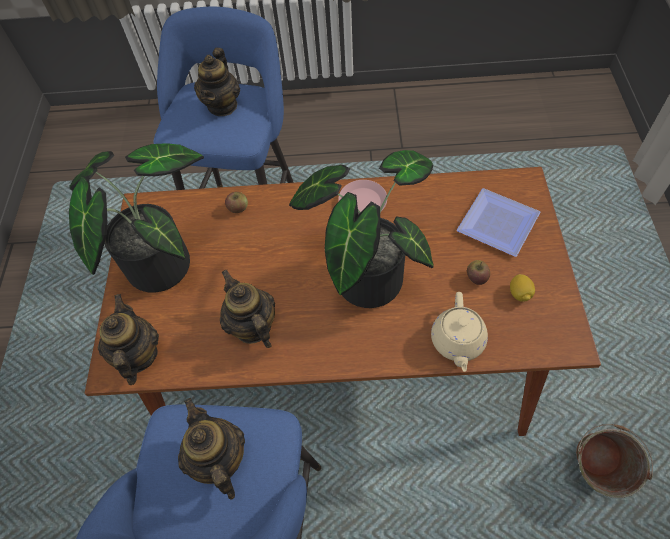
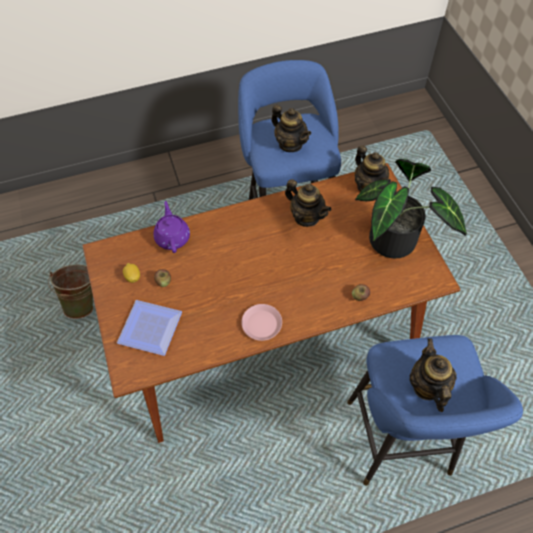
camera: 160 degrees right, 0 degrees up
(365, 273) = (243, 267): potted plant -> none
(457, 342) = (172, 237): beige teapot -> purple teapot

